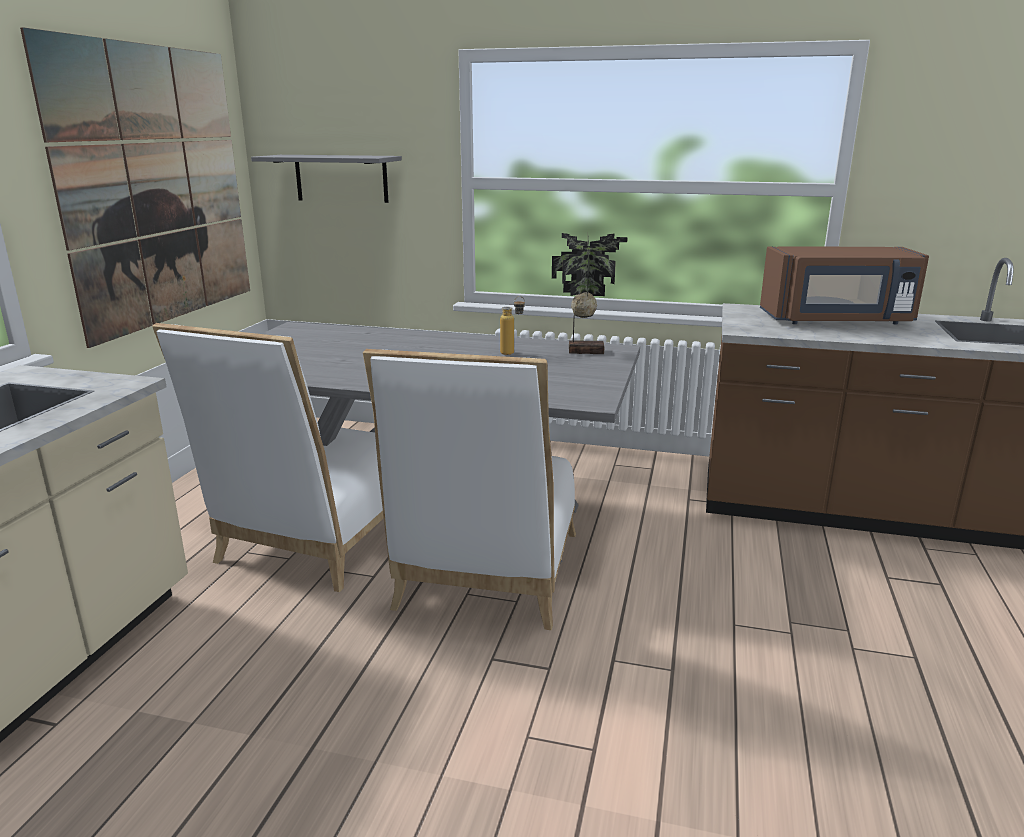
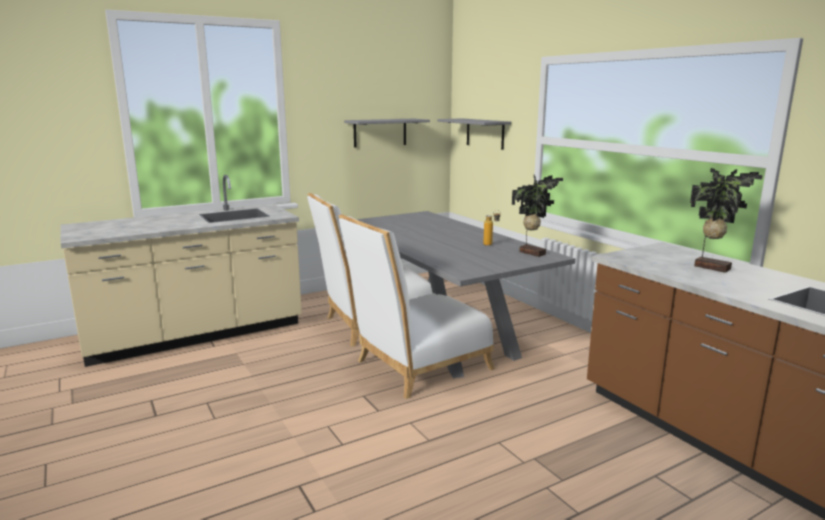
camera: 45 degrees right, 5 degrees down
(157, 187) = (380, 132): picture -> grey shelf
(837, 320) = (712, 267): brown microwave -> potted plant

